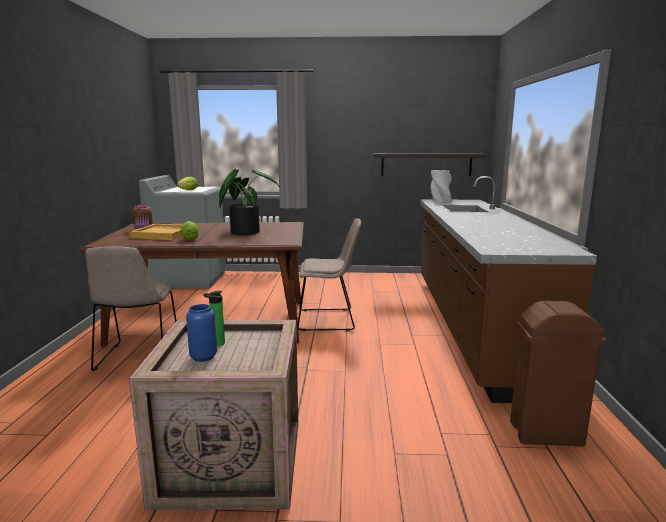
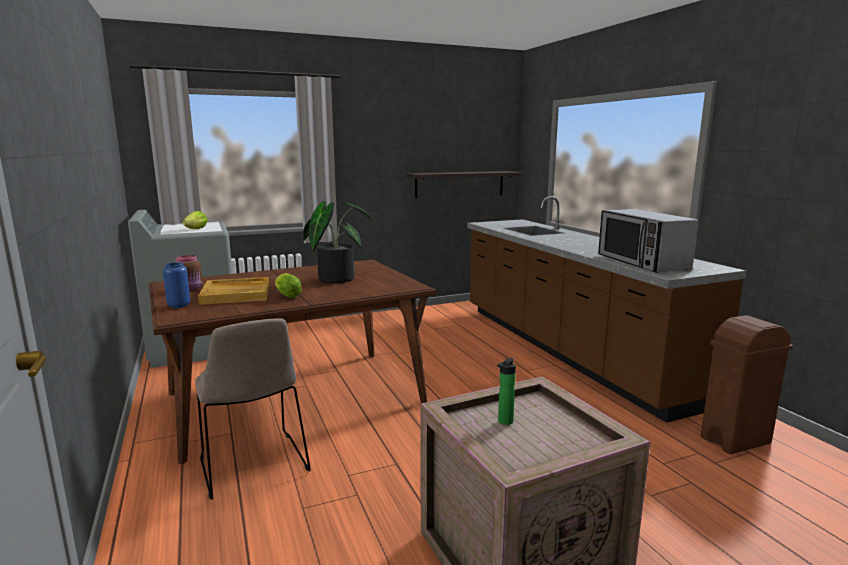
camera: 25 degrees left, 0 degrees up
(203, 357) = (520, 441): blue vase -> blue vase (179, 305)
(328, 320) = (427, 369): beige chair -> none
(440, 201) = (491, 223): grey vase -> none
(496, 239) = (641, 262): none -> microwave

